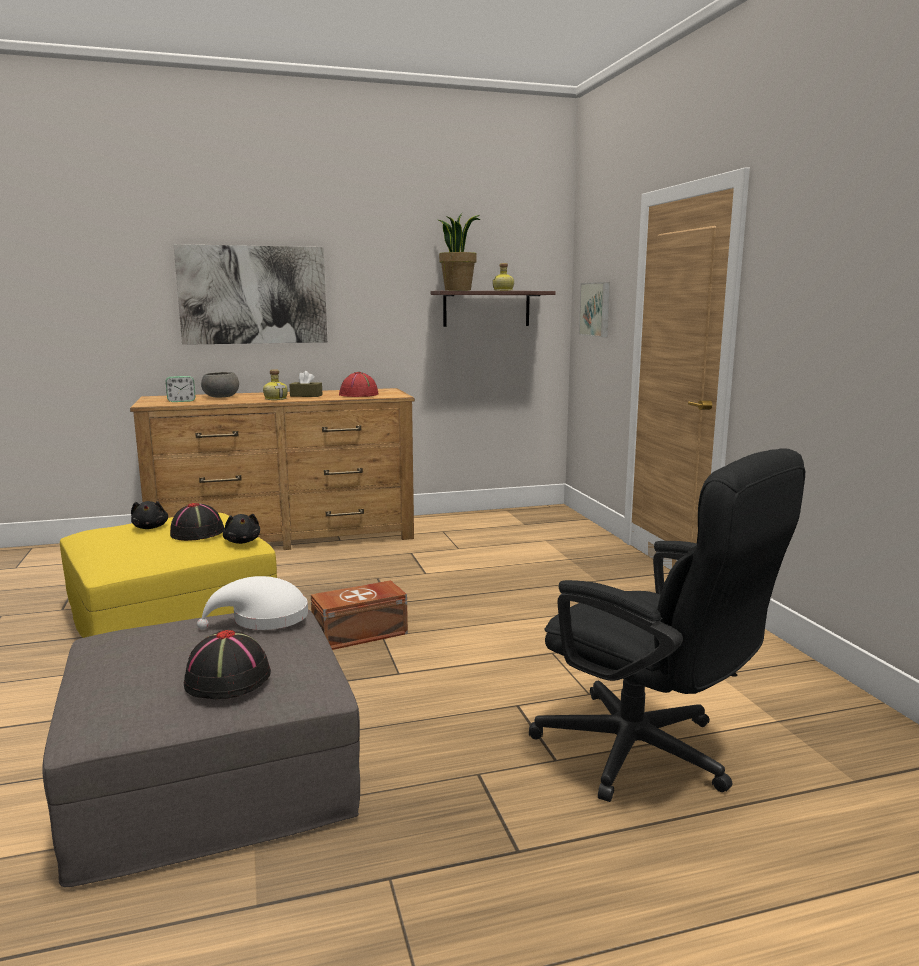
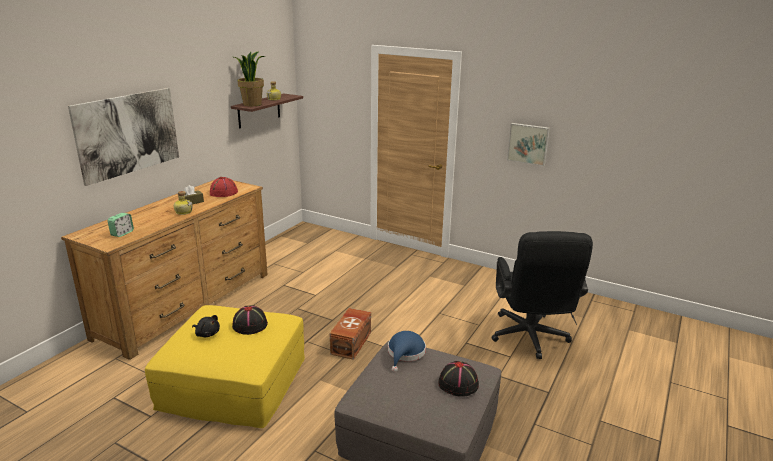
camera: 45 degrees left, 10 degrees up
(221, 397) = (134, 220): grey bowl -> none
(242, 541) = (282, 319): black plush toy -> none
(264, 619) = (405, 353): white hat -> blue hat
(596, 309) = (328, 105): picture -> picture (528, 143)
(649, 756) = (530, 339): black office chair -> black office chair turned 90 degrees clockwise

